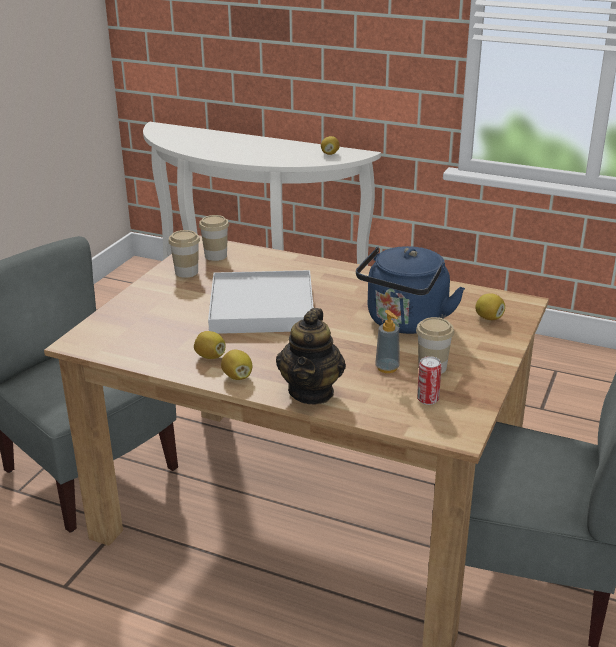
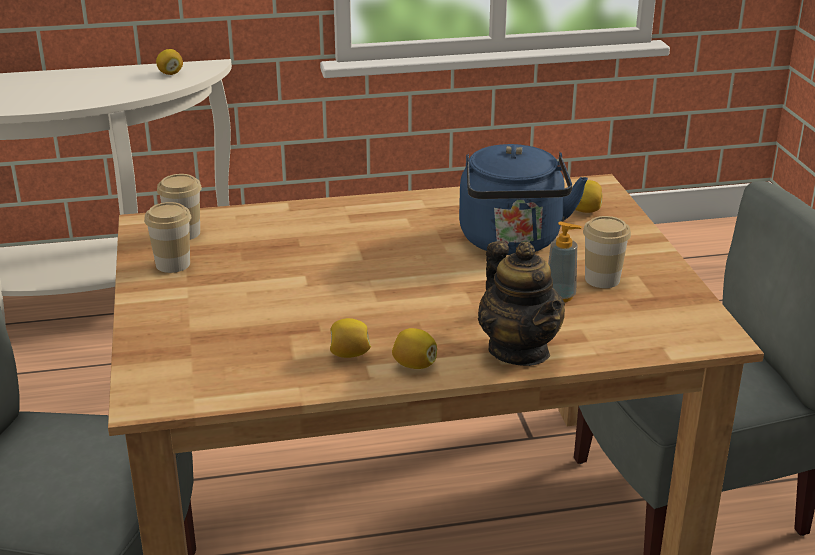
camera: 35 degrees left, 0 degrees up
(261, 307) = (329, 276): white tray -> none
(427, 399) = (643, 314): can -> none

